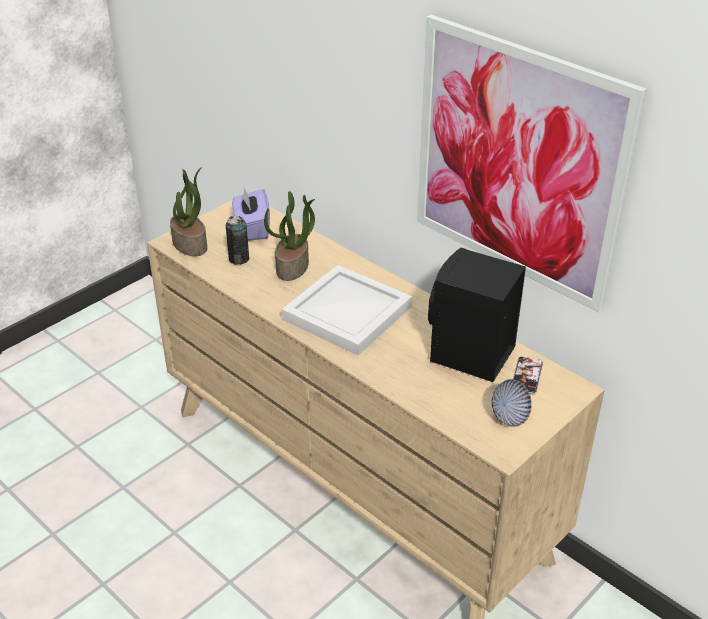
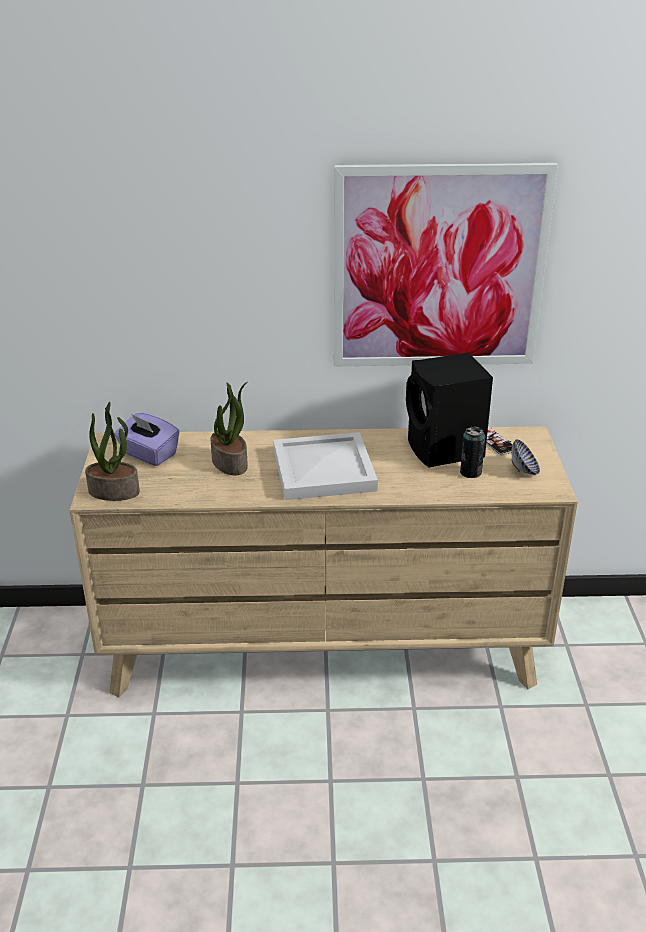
camera: 45 degrees left, 5 degrees down
(239, 259) = (176, 480): can -> can (470, 472)

